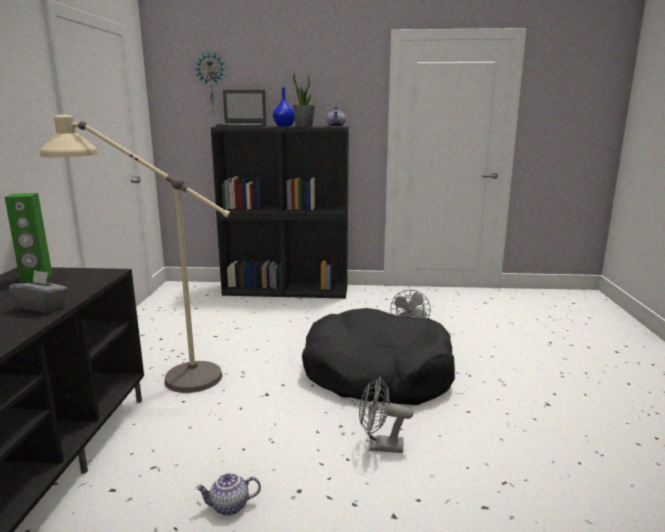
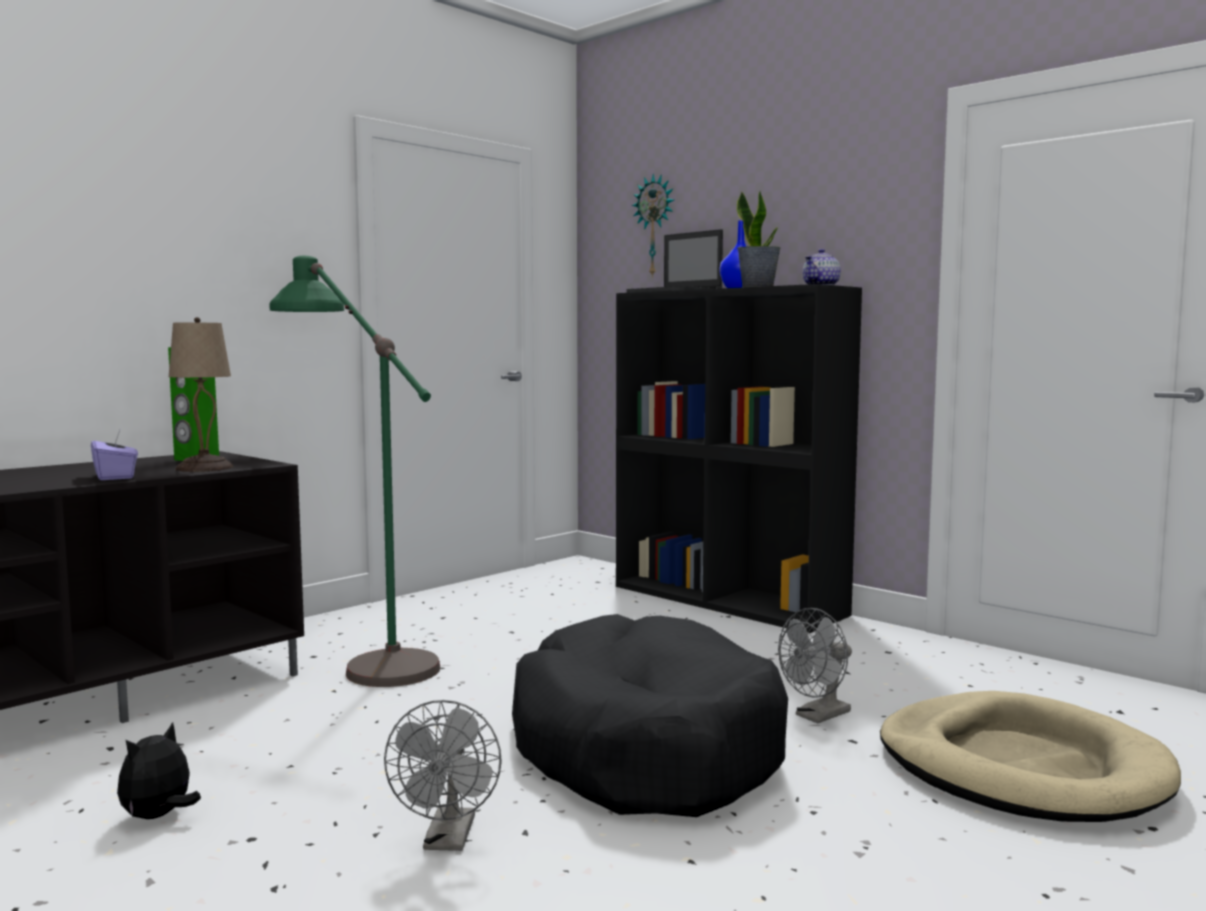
camera: 40 degrees right, 10 degrees down
(42, 307) = (116, 477): grey tissue box -> purple tissue box
(78, 284) = (206, 467): none -> beige table lamp
(155, 375) = (361, 654): beige floor lamp -> green floor lamp
(229, 507) = (159, 816): teapot -> plush toy
(380, 446) = (448, 840): grey fan -> grey fan turned 135 degrees counterclockwise
(493, 334) = (1021, 767): none -> beige dog bed

